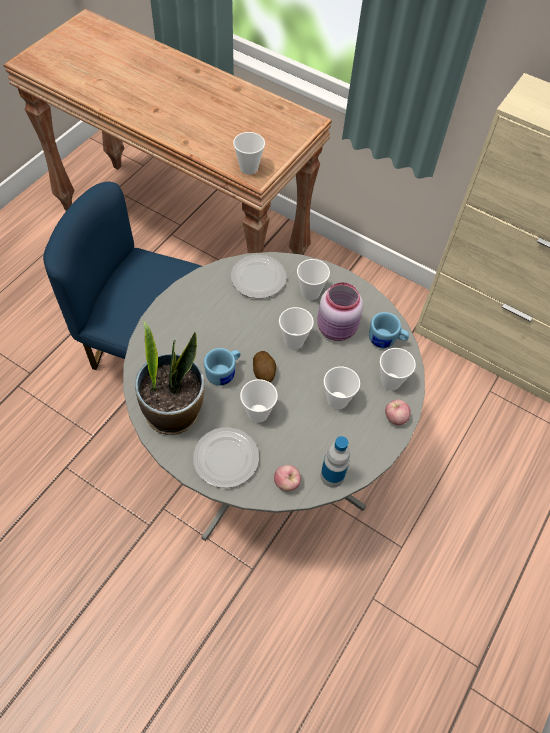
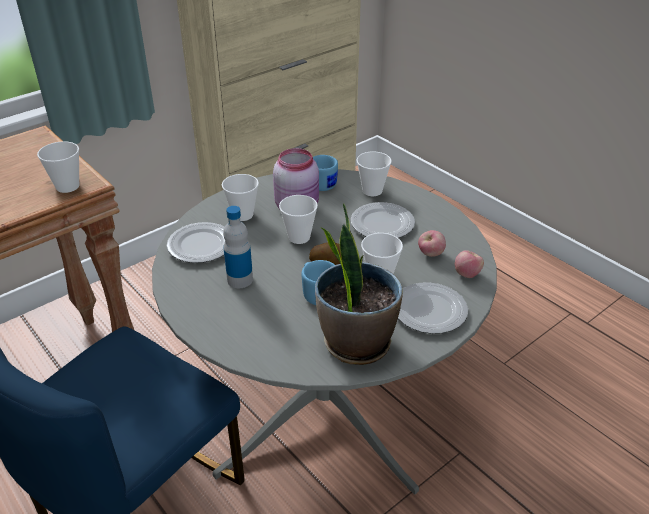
camera: 70 degrees left, 20 degrees down
(332, 476) = (465, 244): bottle -> bottle (240, 280)
(337, 400) = (382, 224): cup -> plate
(395, 418) = (412, 197): apple -> apple (430, 254)

